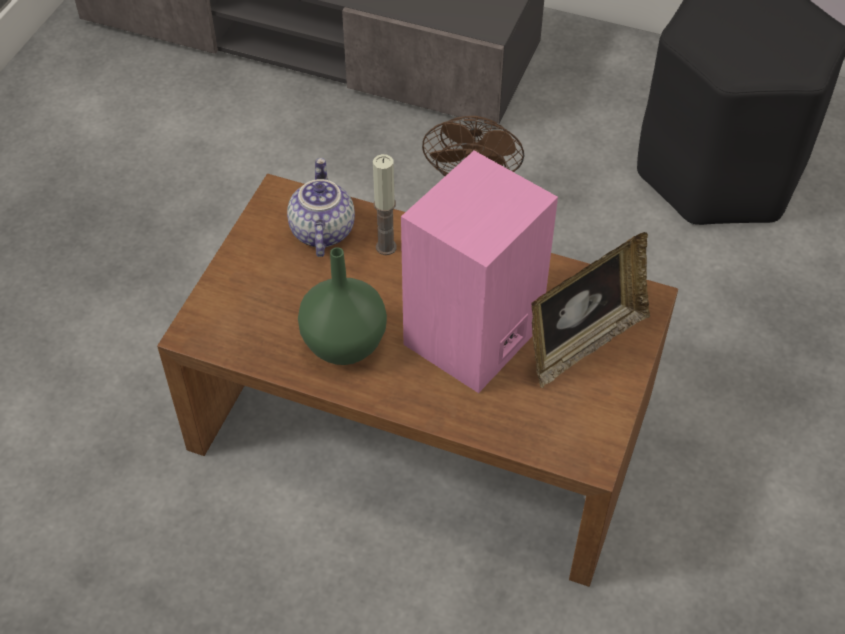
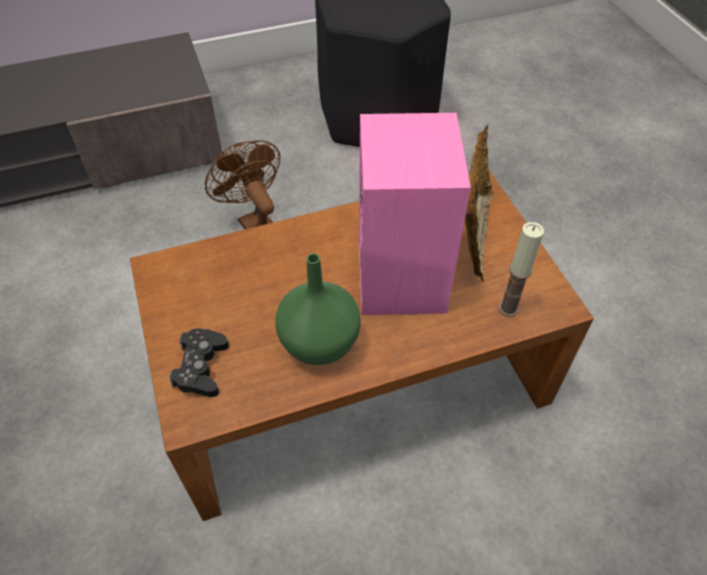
camera: 40 degrees left, 0 degrees up
(237, 300) = (201, 367): none -> black game controller
(320, 231) = (216, 274): teapot -> none
(386, 247) = (278, 255): candle -> candle (508, 308)

